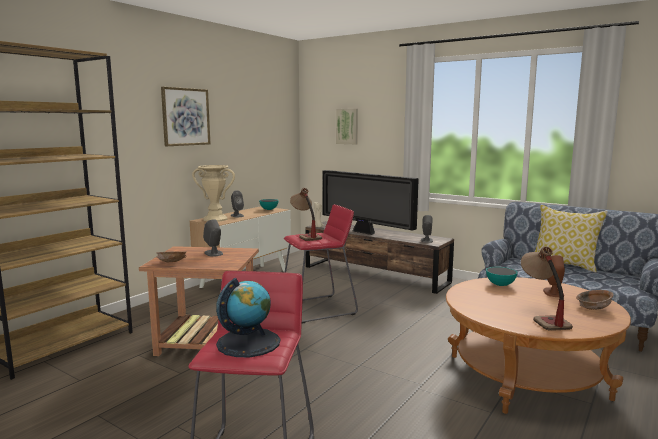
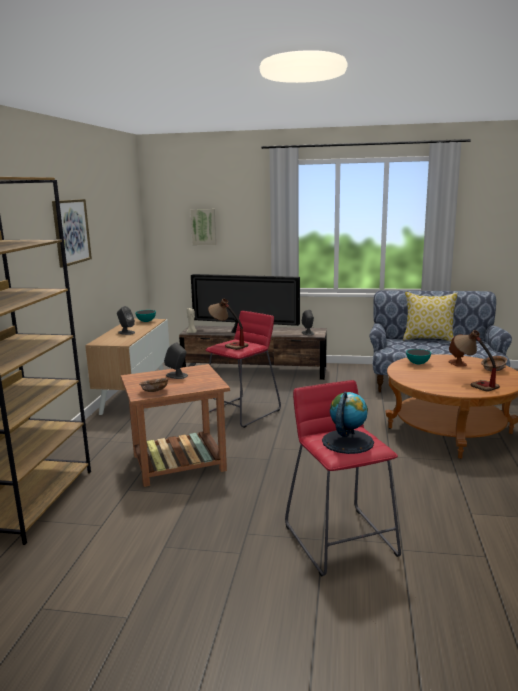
camera: 25 degrees left, 5 degrees up
(215, 219) = (111, 339): beige vase -> none

